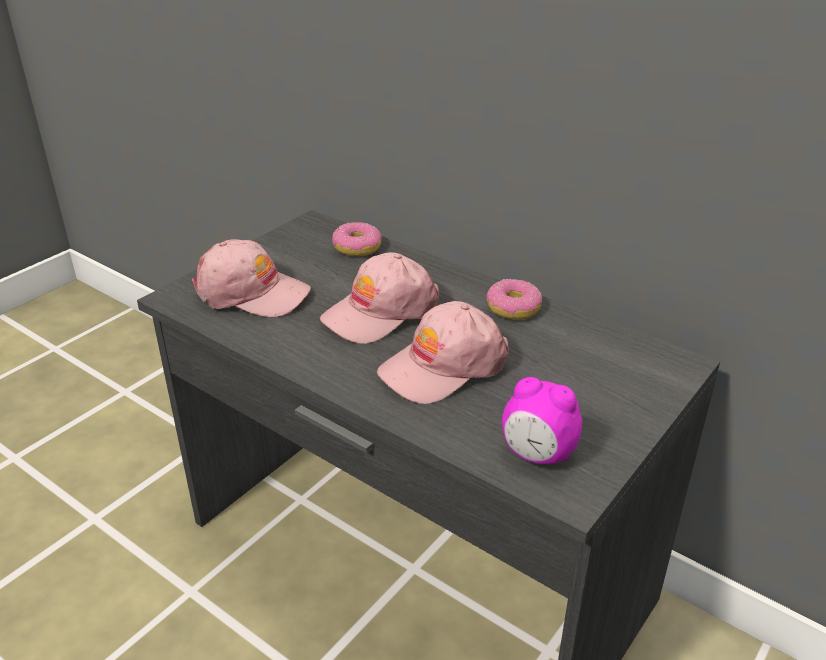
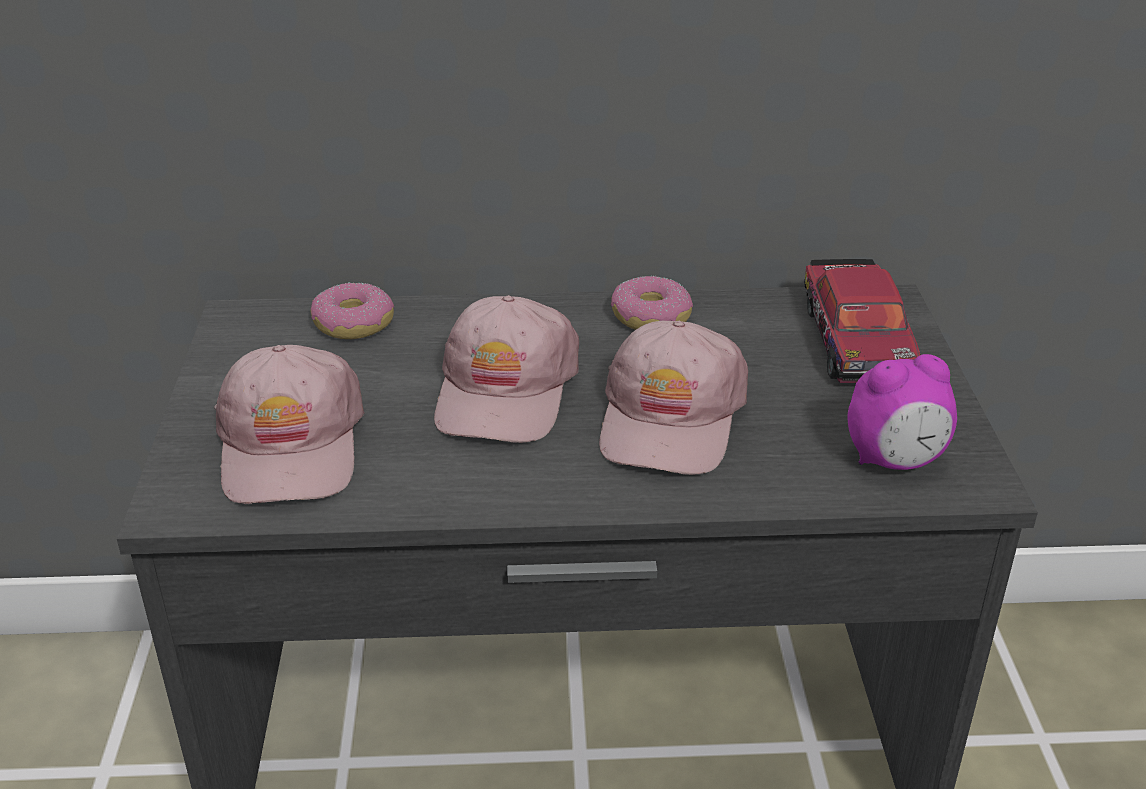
camera: 40 degrees left, 0 degrees up
(251, 292) = (291, 445): pink cap -> pink cap turned 105 degrees clockwise
(624, 375) = (857, 339): none -> toy car

